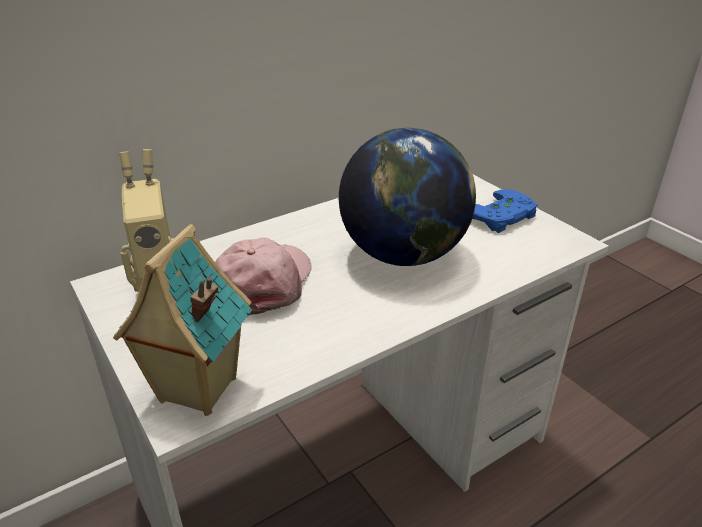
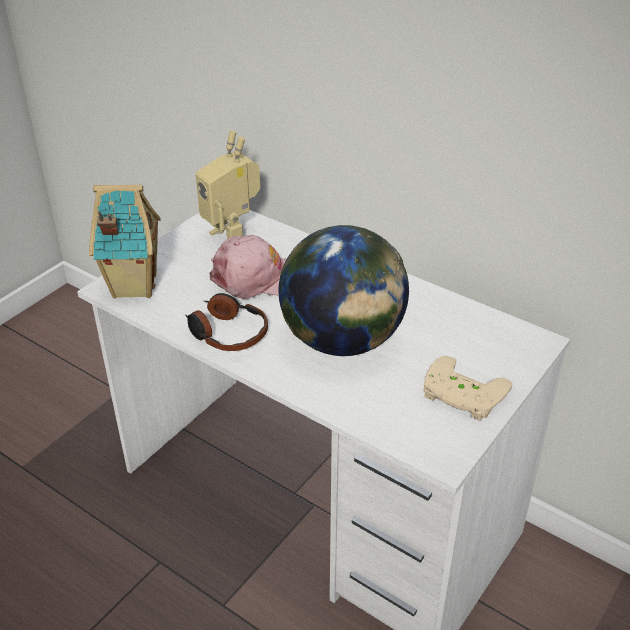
camera: 70 degrees right, 5 degrees up
(349, 325) = (227, 333): none -> headphones
(501, 217) = (461, 395): blue game controller -> beige game controller

